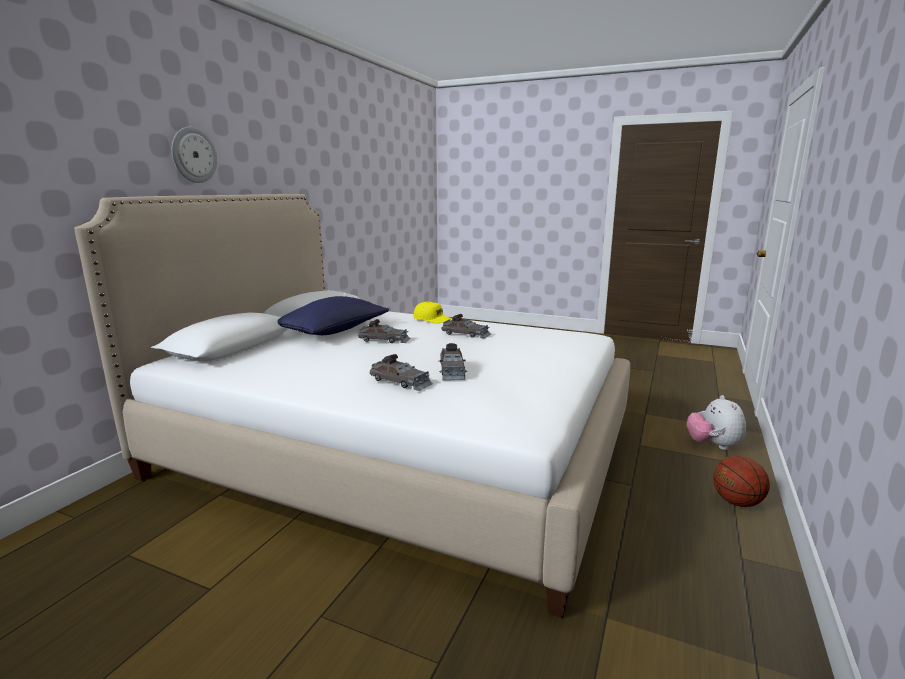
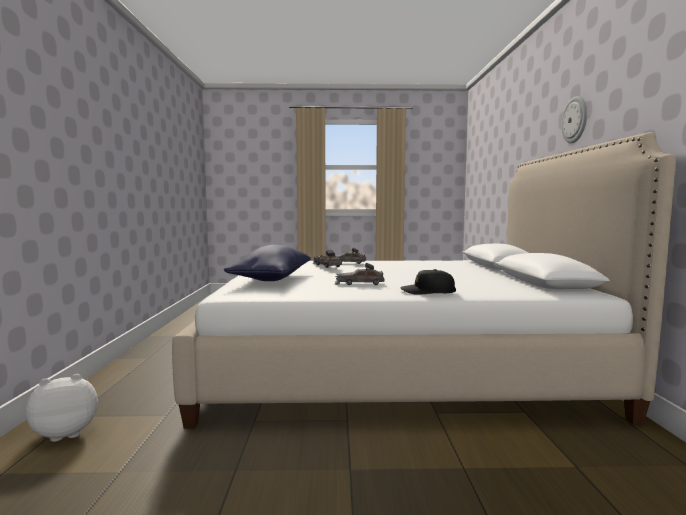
camera: 155 degrees right, 10 degrees down
(335, 331) = (474, 276): blue pillow -> blue pillow (272, 279)
(384, 340) = (415, 274): grey toy car -> none
(432, 319) = (428, 292): yellow cap -> black cap
(713, 445) = (66, 433): plush toy -> plush toy turned 90 degrees counterclockwise
(736, 502) = (114, 382): basketball -> none

